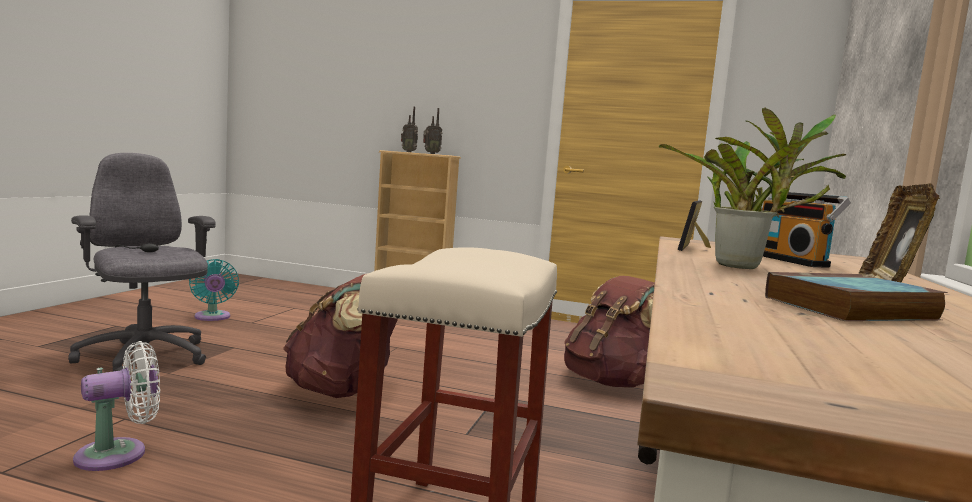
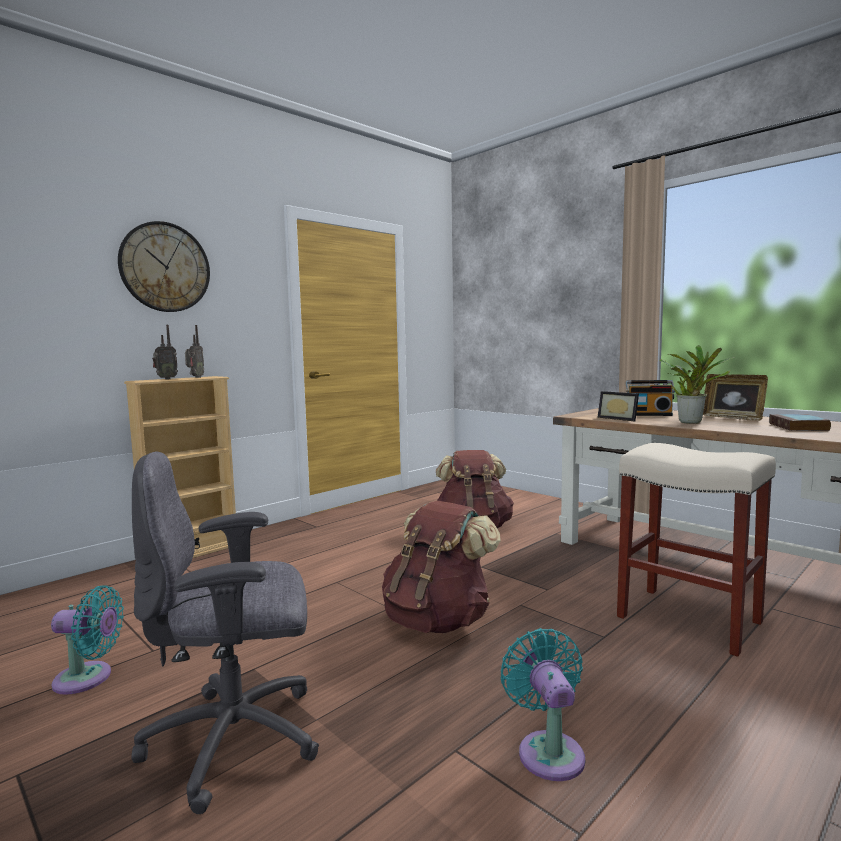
camera: 60 degrees left, 0 degrees up
(119, 454) = (548, 750): white fan -> turquoise fan
(437, 60) = (165, 267): none -> wall clock

